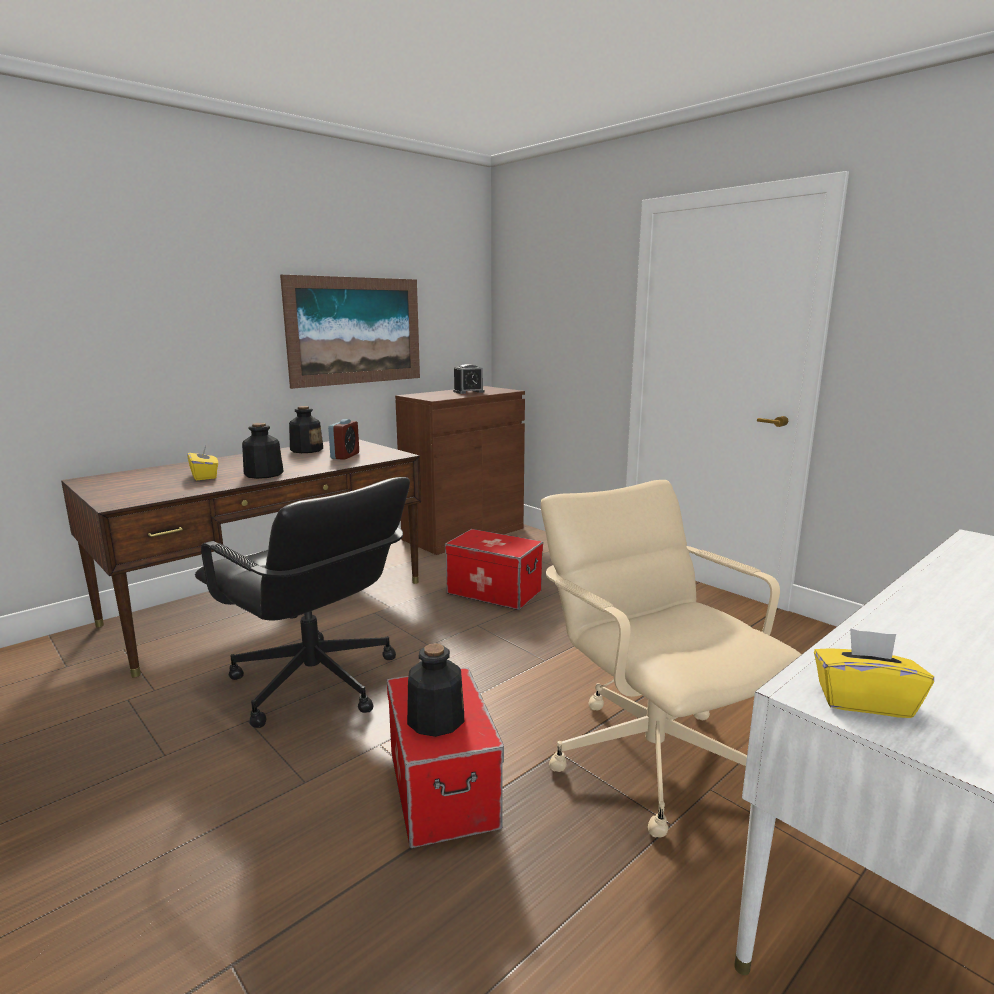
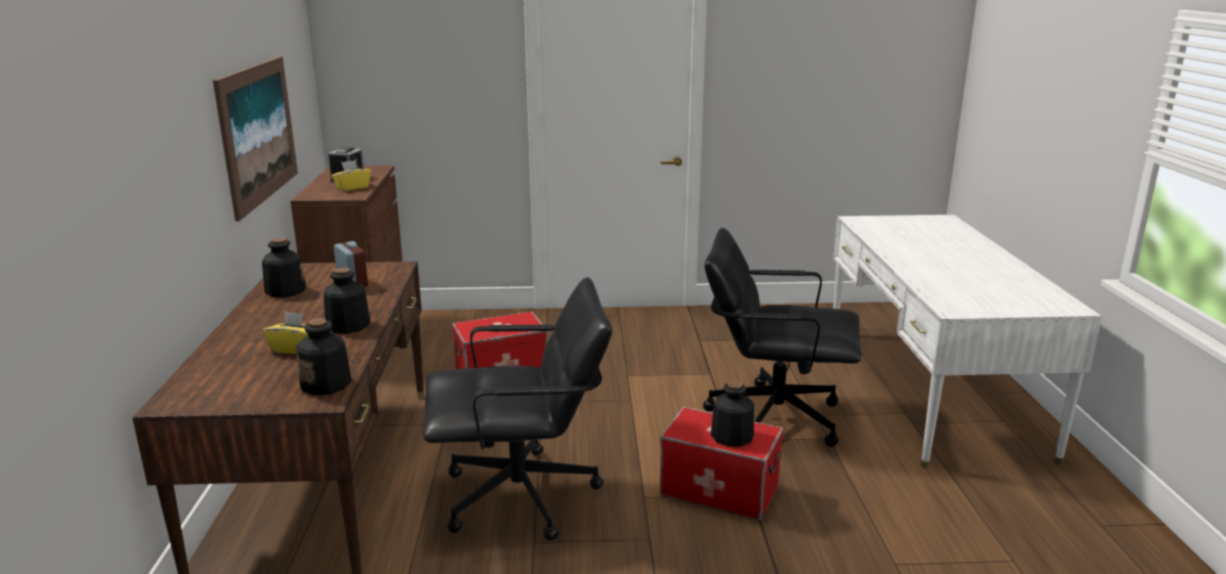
camera: 50 degrees left, 5 degrees up
(146, 497) = (326, 384): none -> bottle
(652, 758) = (773, 417): beige office chair -> black office chair
(863, 701) = (967, 306): yellow tissue box -> yellow tissue box (352, 187)

